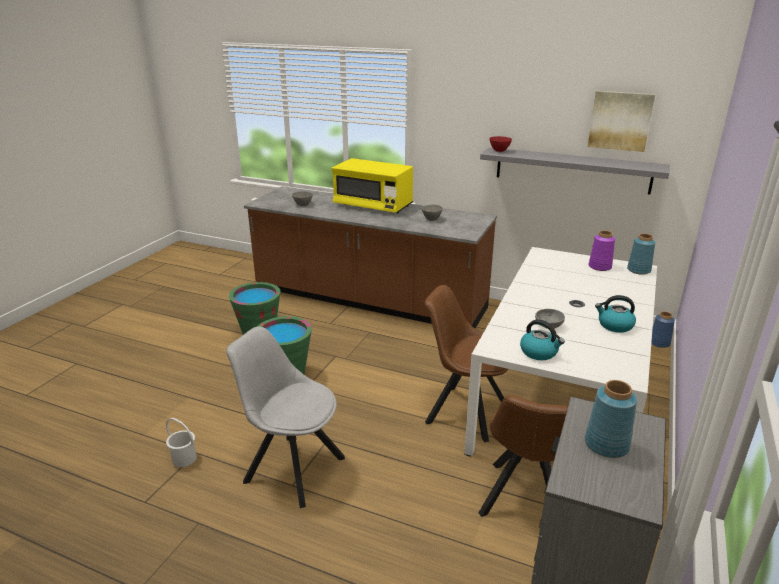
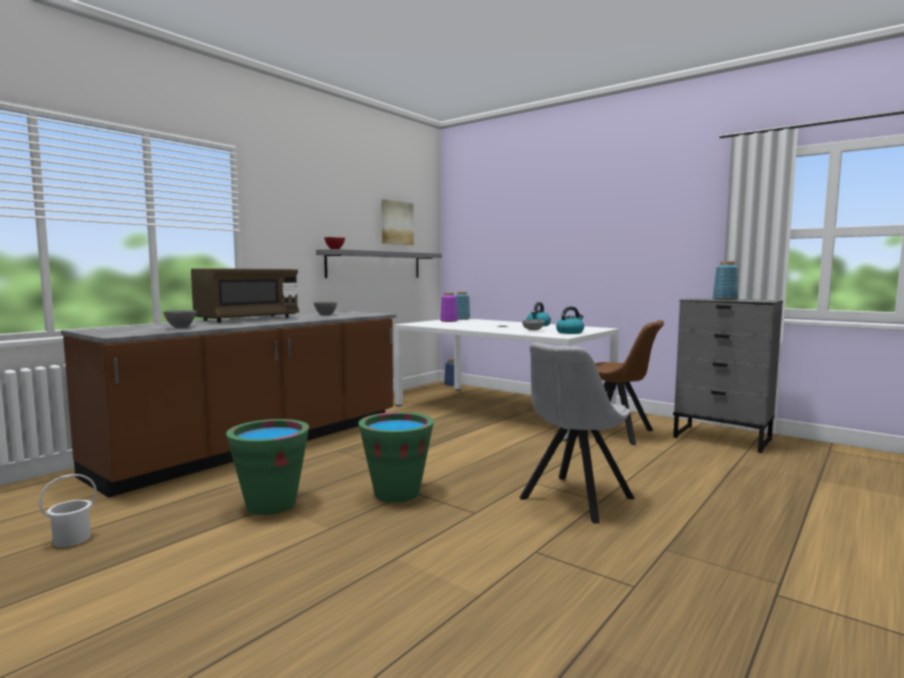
camera: 75 degrees left, 20 degrees down
(184, 459) = (548, 559): white bucket -> white bucket (72, 539)
(373, 206) = (247, 319): yellow microwave -> brown microwave
(464, 412) = (508, 434): brown chair -> none

